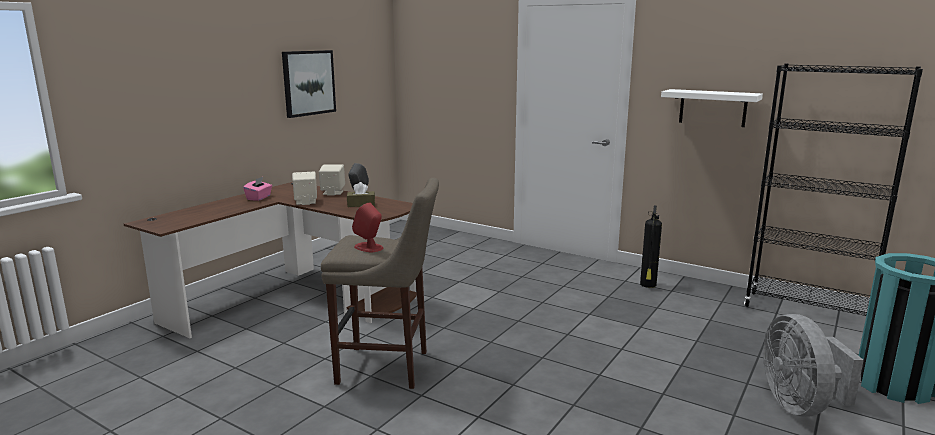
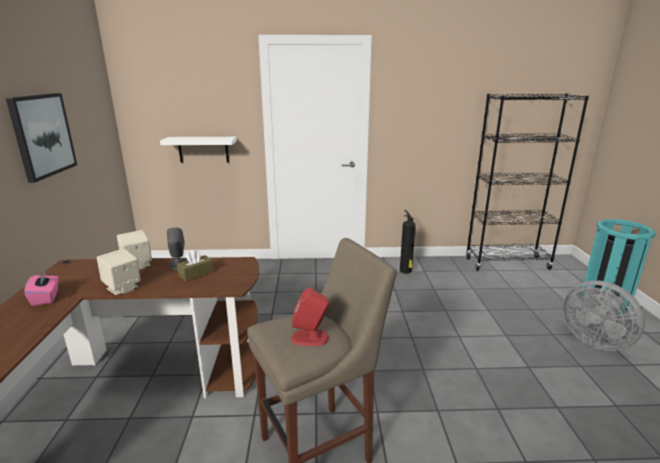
camera: 35 degrees left, 5 degrees up
(712, 108) = (435, 129): white shelf -> white shelf (203, 149)

